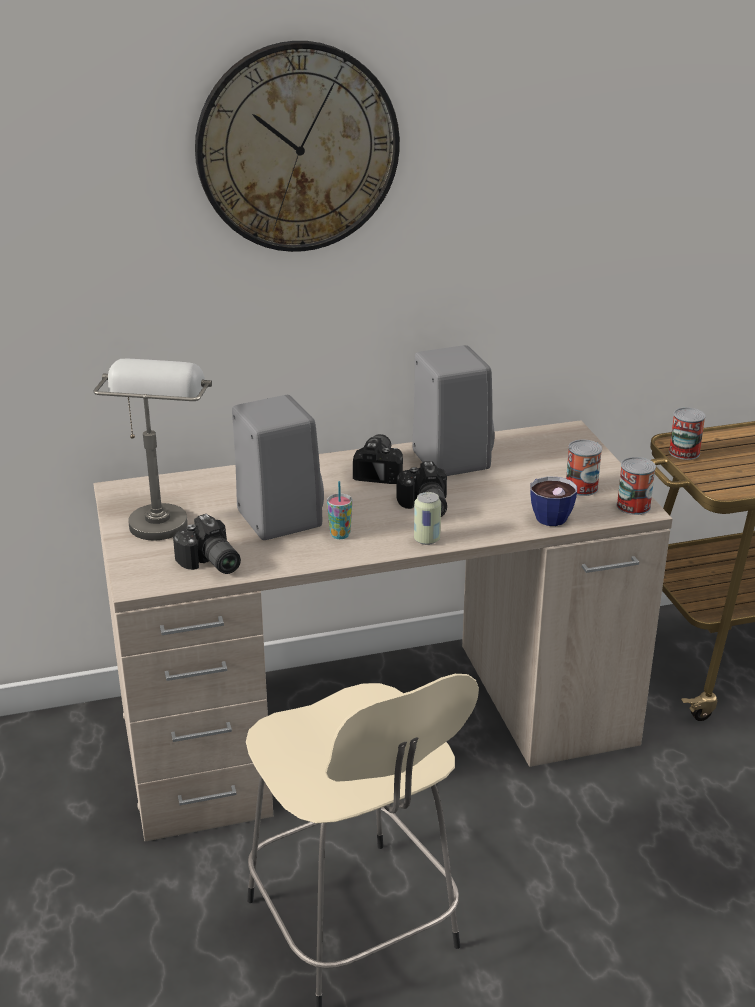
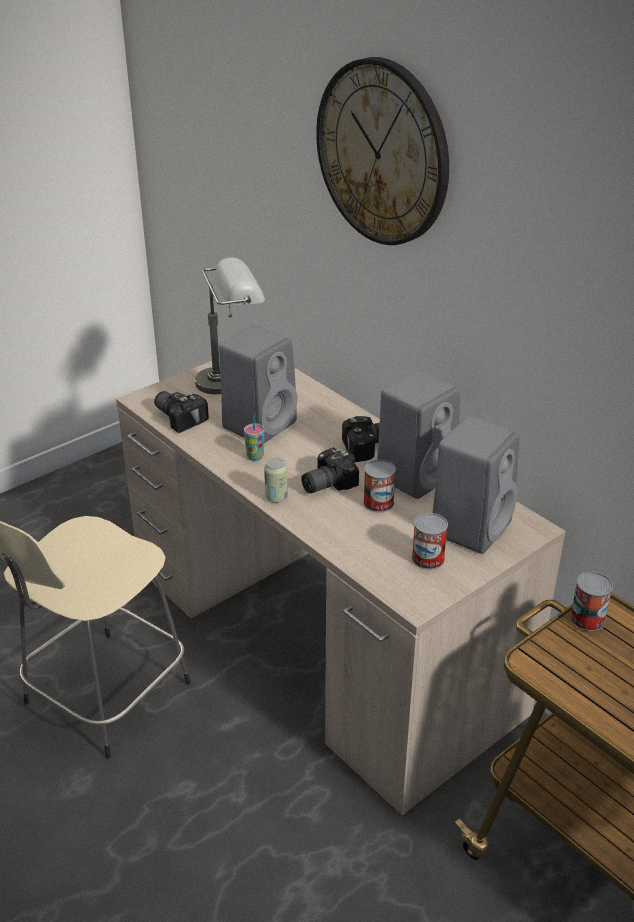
camera: 65 degrees right, 5 degrees up
(209, 564) = (180, 417): camera -> camera turned 105 degrees clockwise
(547, 515) = (362, 549): cup -> none
(548, 456) = (471, 526): none -> grey speaker
(633, 506) = (418, 597): can -> can (378, 503)

